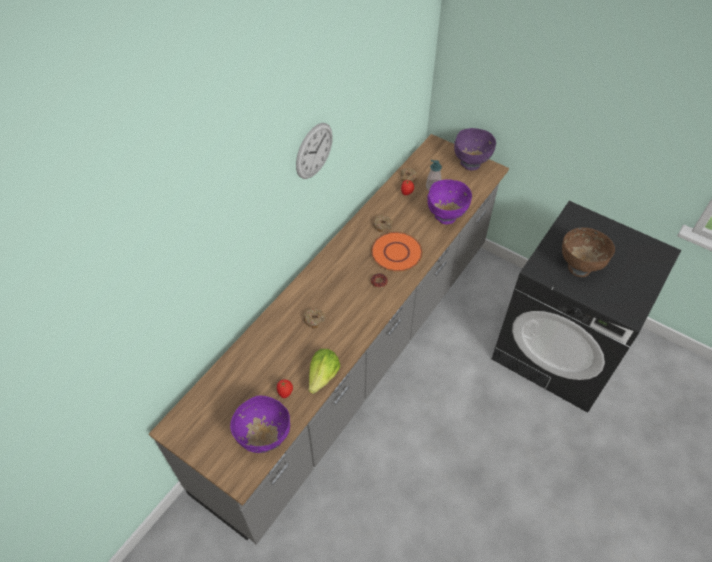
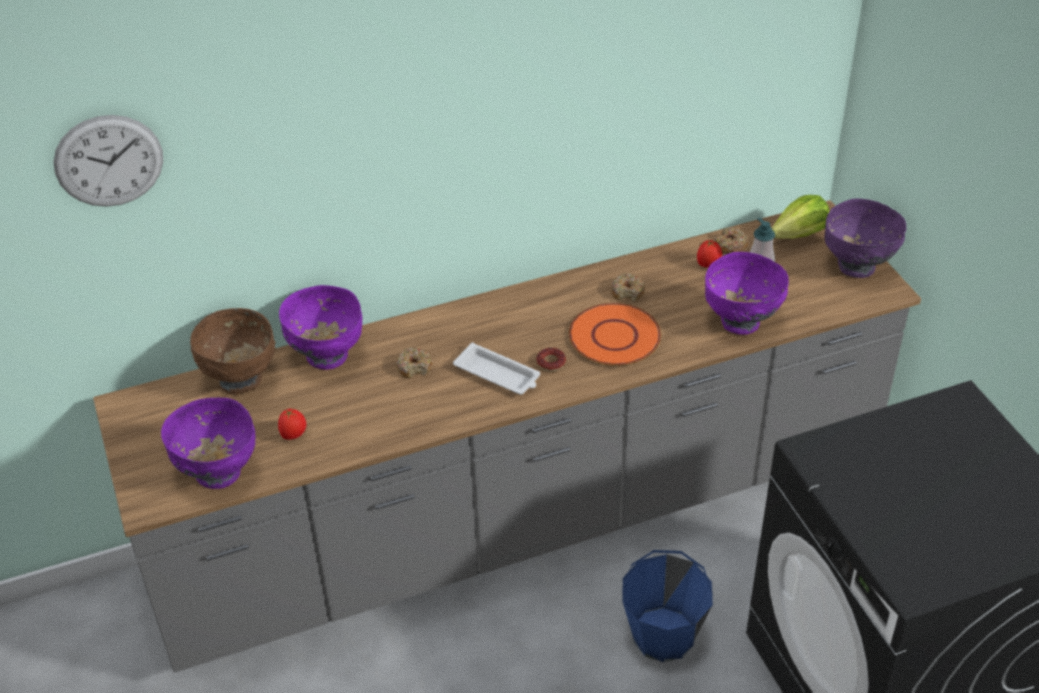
camera: 35 degrees right, 10 degrees down
(263, 337) = (327, 357): none -> purple bowl
(314, 151) = (508, 98): wall clock -> wall clock (109, 161)
(323, 376) = (361, 441): lettuce -> lettuce (799, 235)
(359, 302) = (498, 374): none -> white tray
(459, 380) = (663, 635): none -> blue bucket
(579, 267) = (889, 480): brown bowl -> brown bowl (241, 380)

